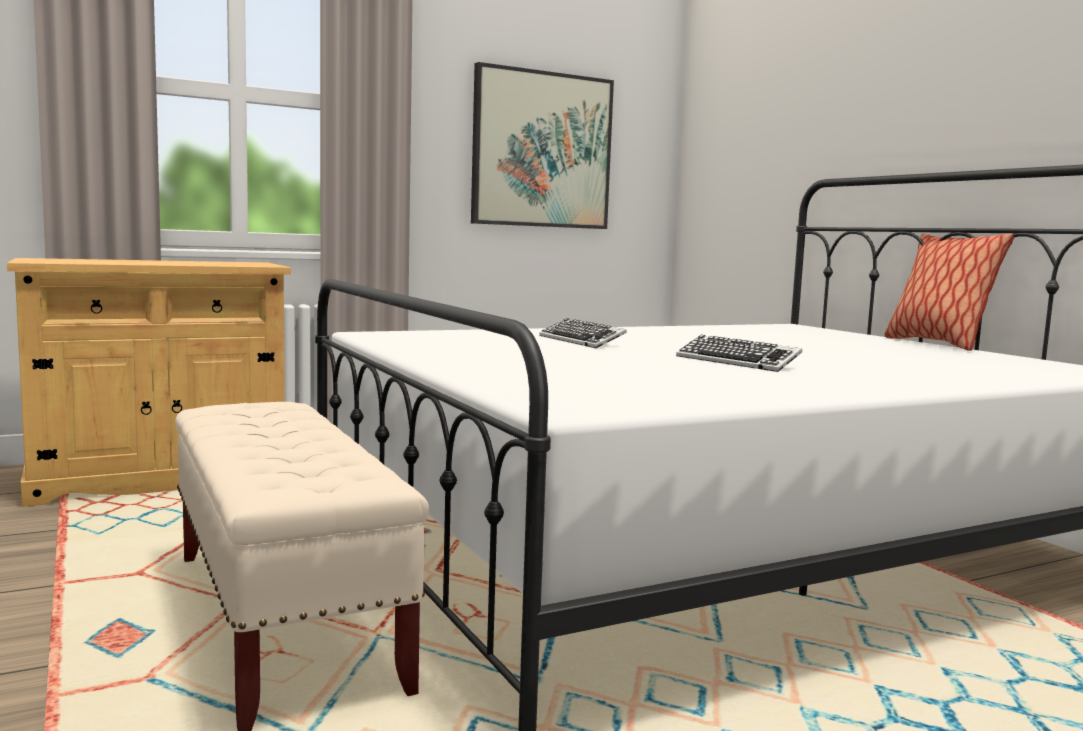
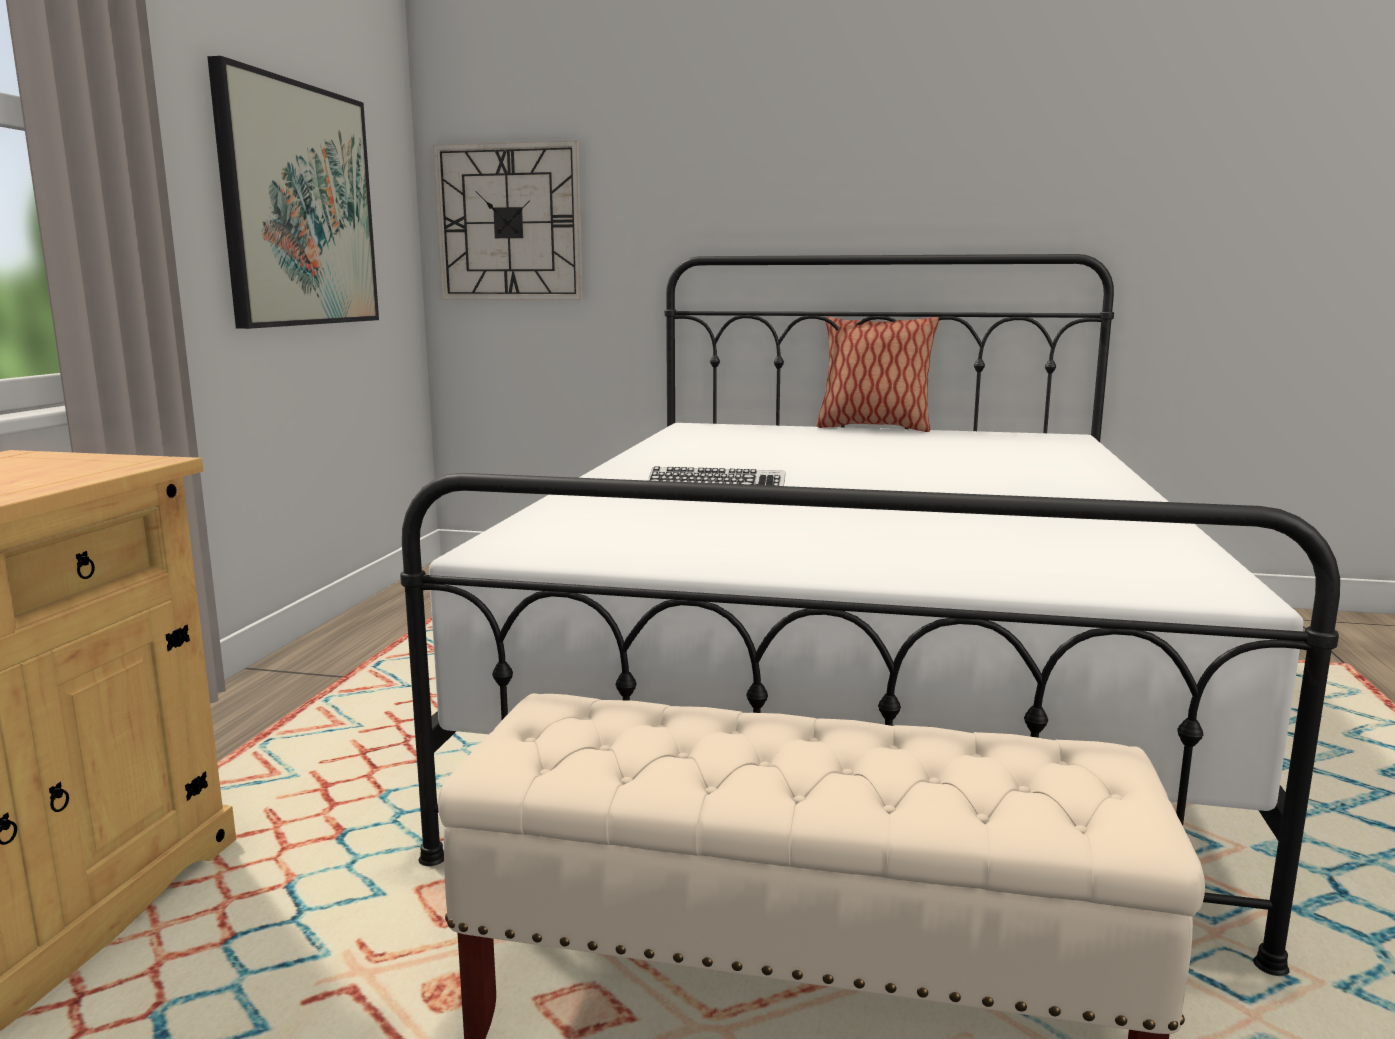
camera: 50 degrees left, 5 degrees up
(722, 159) = (509, 223): none -> wall clock
(737, 362) = (933, 488): keyboard -> none

